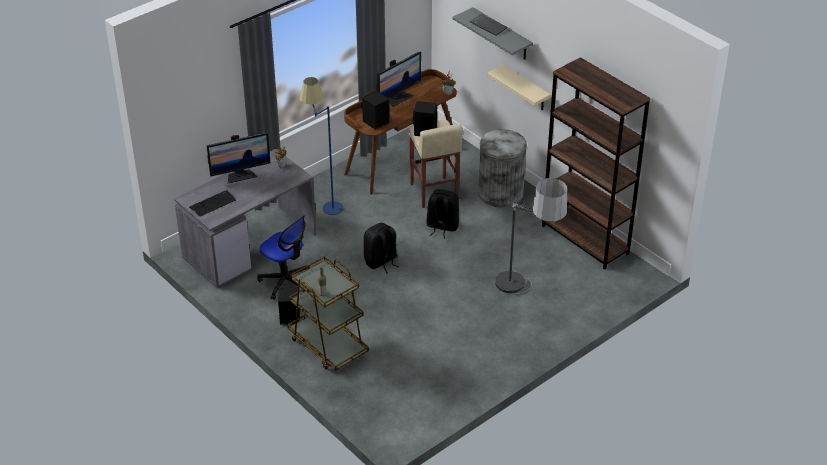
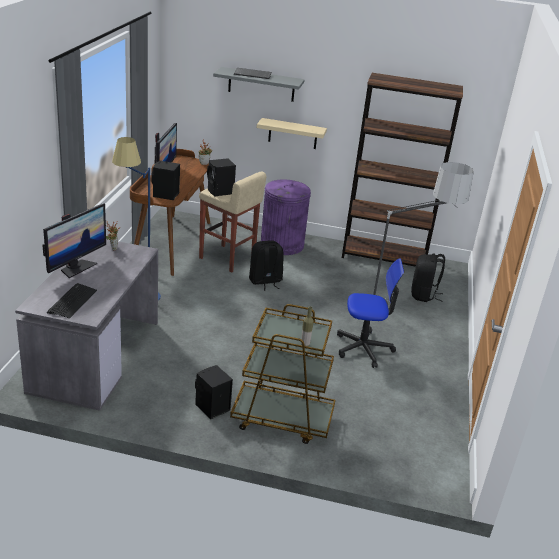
camera: 40 degrees left, 10 degrees down
(286, 281) = (171, 375): office chair -> office chair (363, 348)
(381, 262) = (245, 325): black backpack -> black backpack (423, 295)
(500, 193) = (282, 245): grey trash can -> purple trash can

